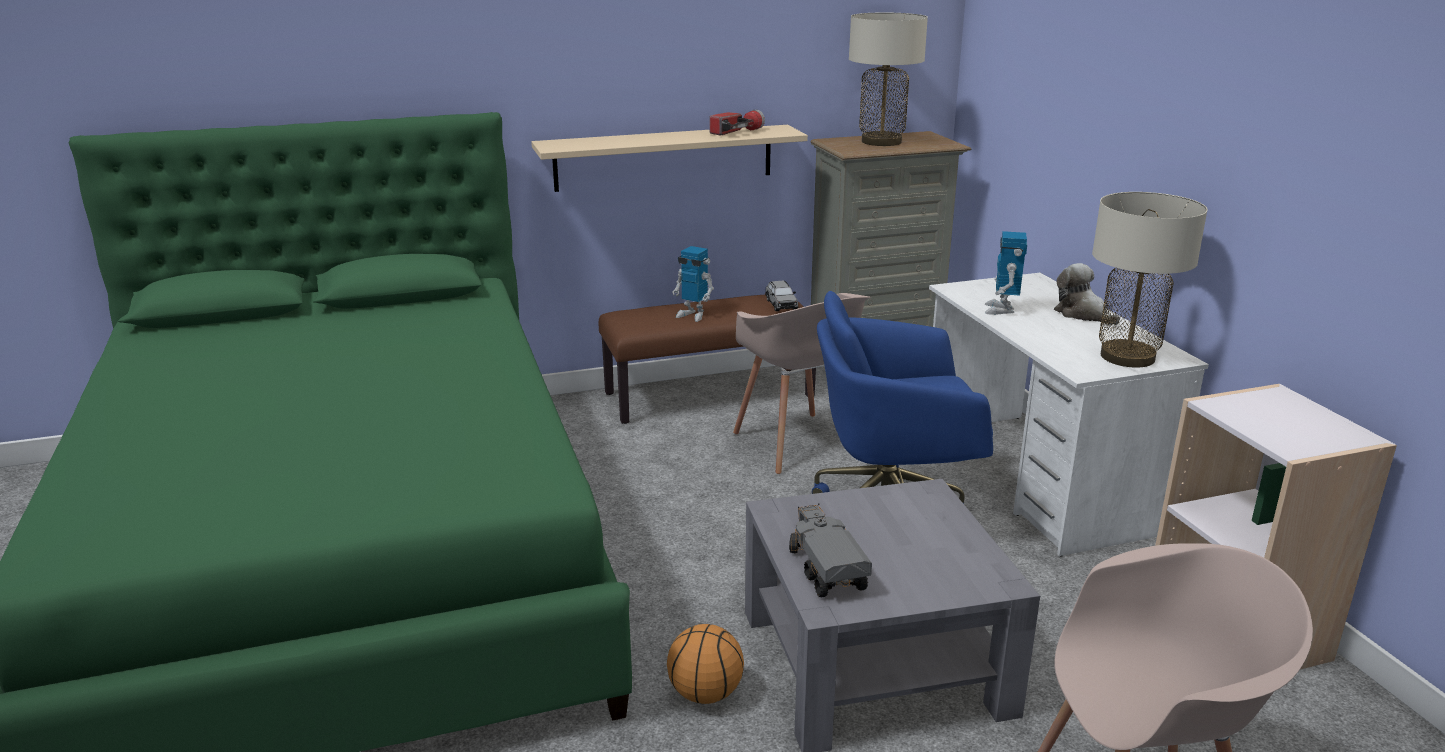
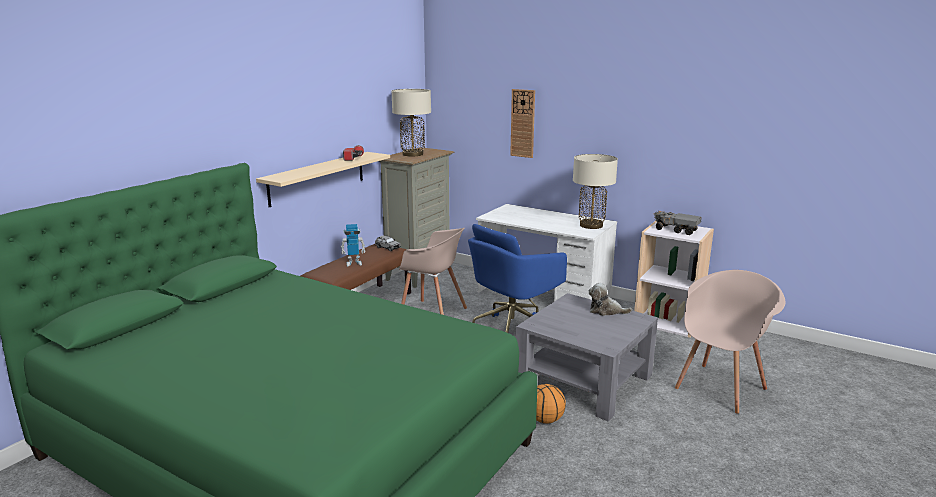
camera: 40 degrees left, 5 degrees down
(826, 570) = (585, 336): toy truck -> toy truck (676, 230)
(1001, 310) = (520, 220): toy robot -> none
(1083, 314) = (550, 215): plush toy -> plush toy (606, 311)
(1086, 106) = (523, 123): none -> wall clock

